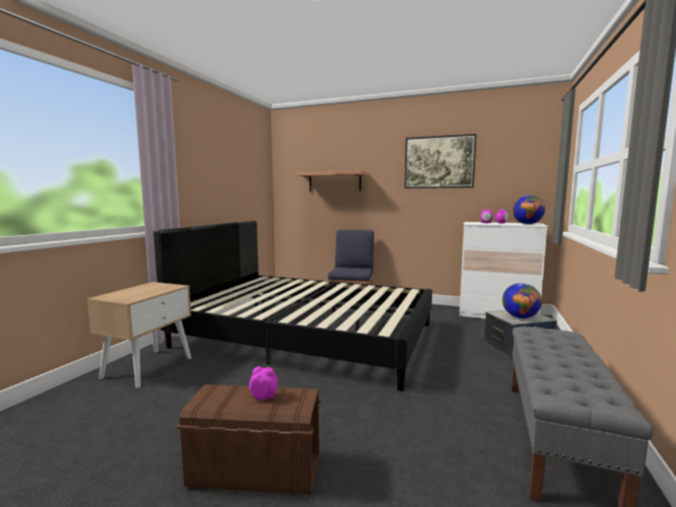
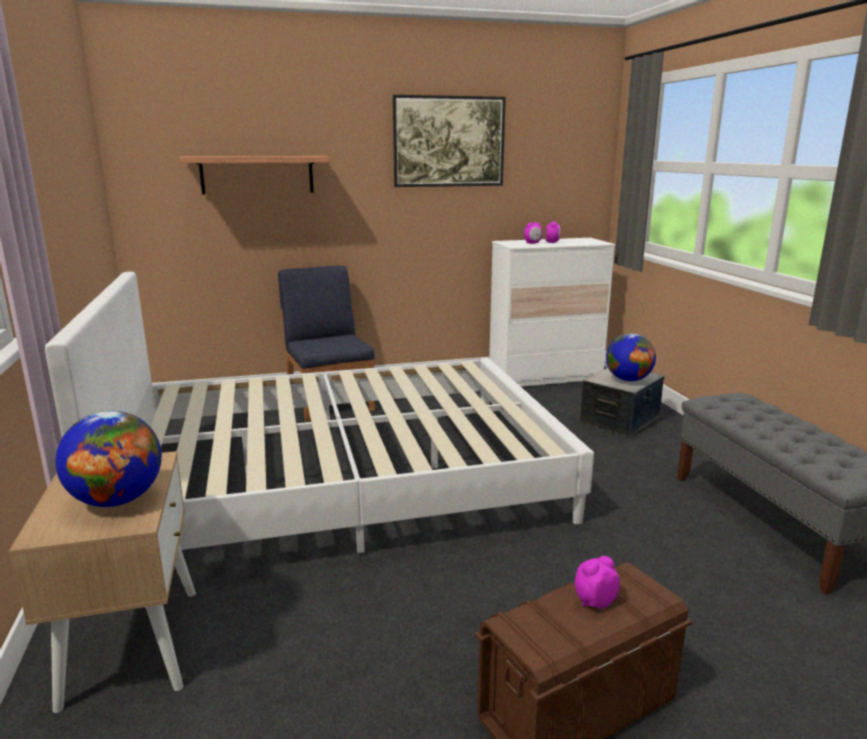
camera: 35 degrees left, 10 degrees up
(307, 335) = (341, 480): black bed -> white bed
(527, 224) = (585, 241): globe -> globe (117, 500)

